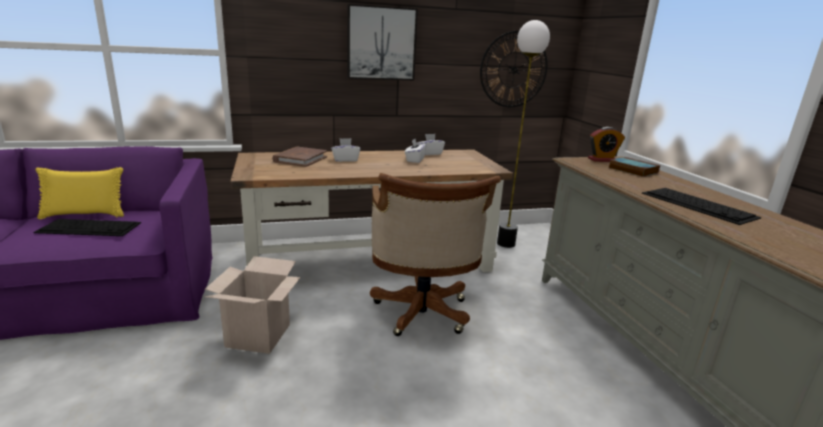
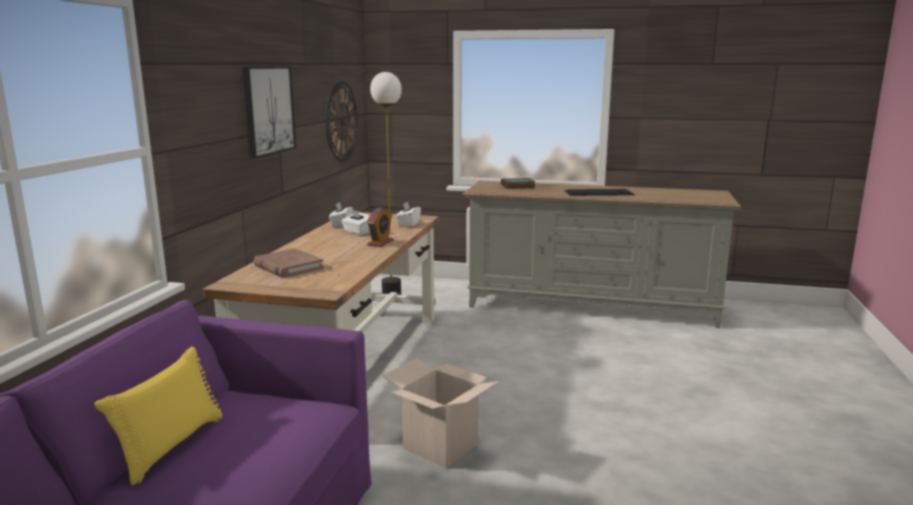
camera: 60 degrees left, 5 degrees down
(90, 227) = (247, 436): keyboard -> none
(345, 160) = (318, 252): white tissue box -> white tissue box (408, 224)
(423, 314) = (475, 363): office chair -> none
(602, 160) = (485, 185): alarm clock -> alarm clock (380, 243)

